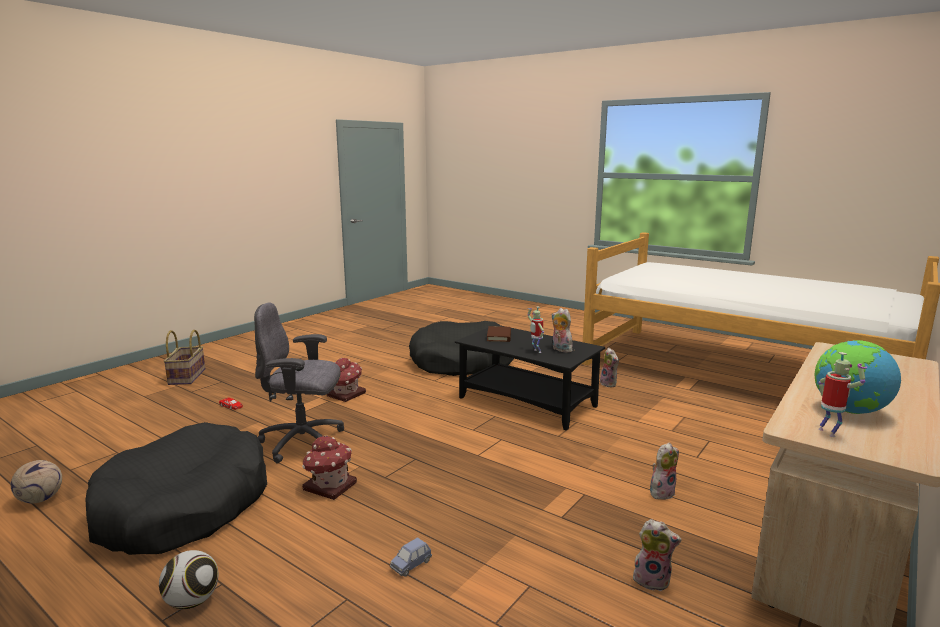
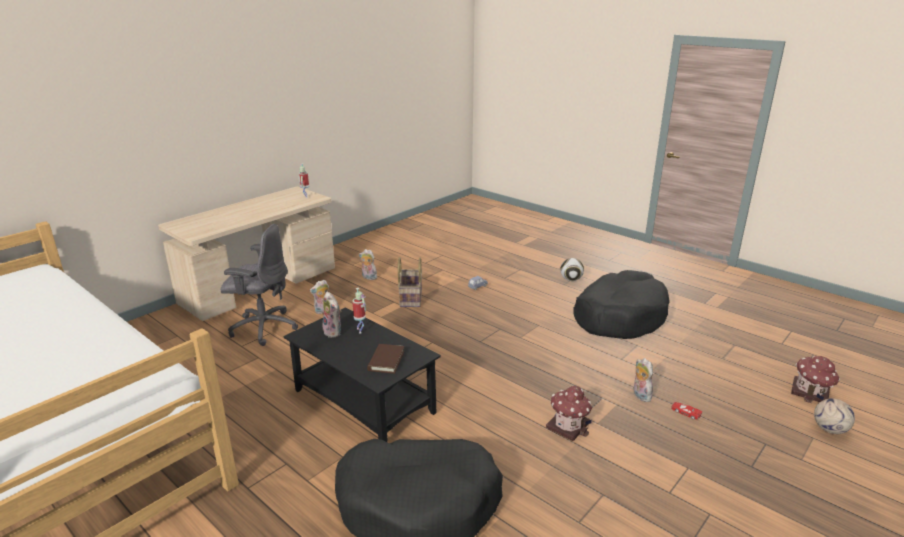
camera: 175 degrees left, 10 degrees up
(40, 500) = (717, 324): football -> football (830, 429)
(187, 377) = (815, 482): basket -> basket (410, 298)
(303, 442) = (575, 360): grey office chair -> grey office chair (263, 327)
(329, 486) = (535, 324): toy house -> toy house (810, 392)
(609, 384) = (246, 429): plush toy -> plush toy (640, 395)
(849, 410) = (277, 203): globe -> none

